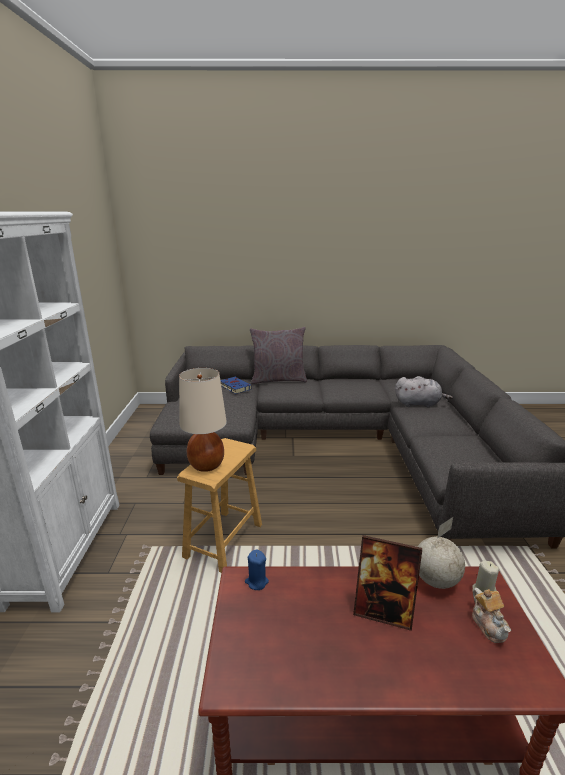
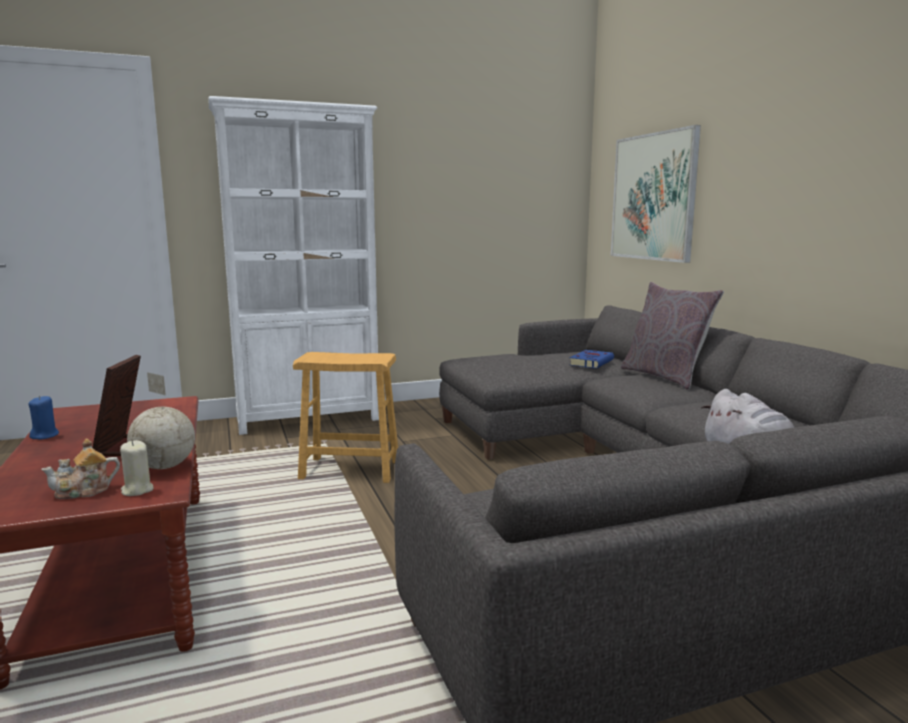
camera: 70 degrees right, 10 degrees down
(202, 270) = (653, 197): none -> picture
(207, 465) = (330, 355): beige table lamp -> none
(256, 581) = (174, 405): blue candle -> blue candle (45, 436)

